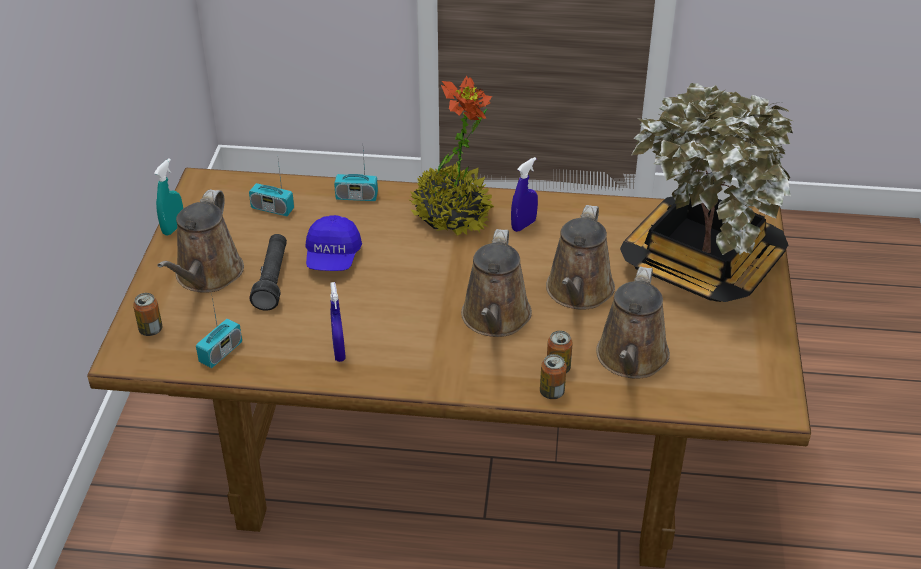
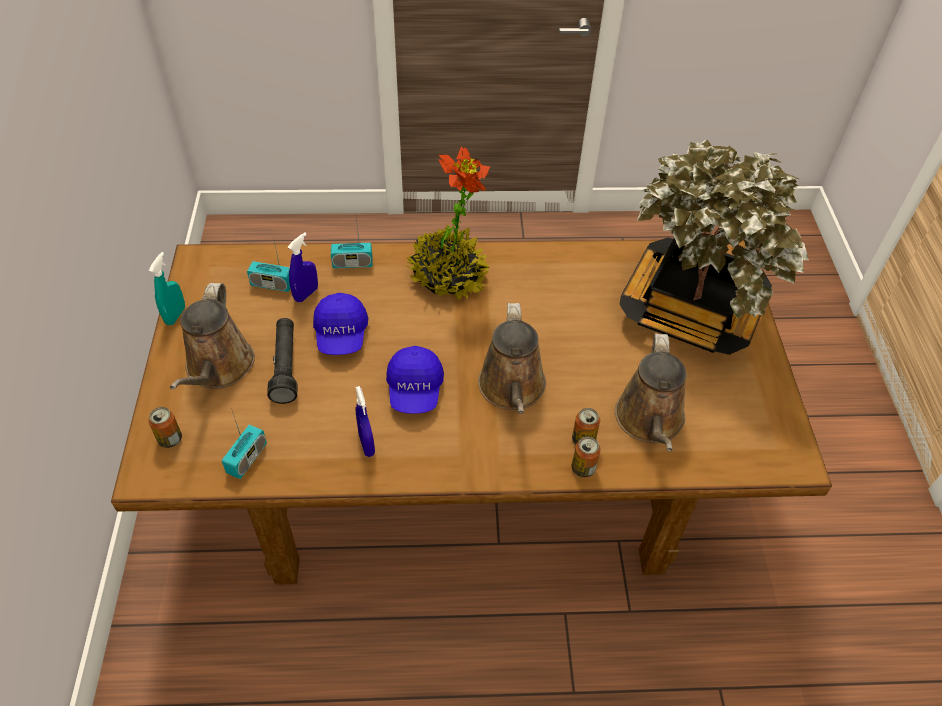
camera: 10 degrees left, 10 degrees up
(396, 311) = (415, 390): none -> blue cap
(523, 225) = (518, 281): blue spray bottle -> blue spray bottle (306, 294)
(578, 292) = (585, 351): brown watering can -> none

